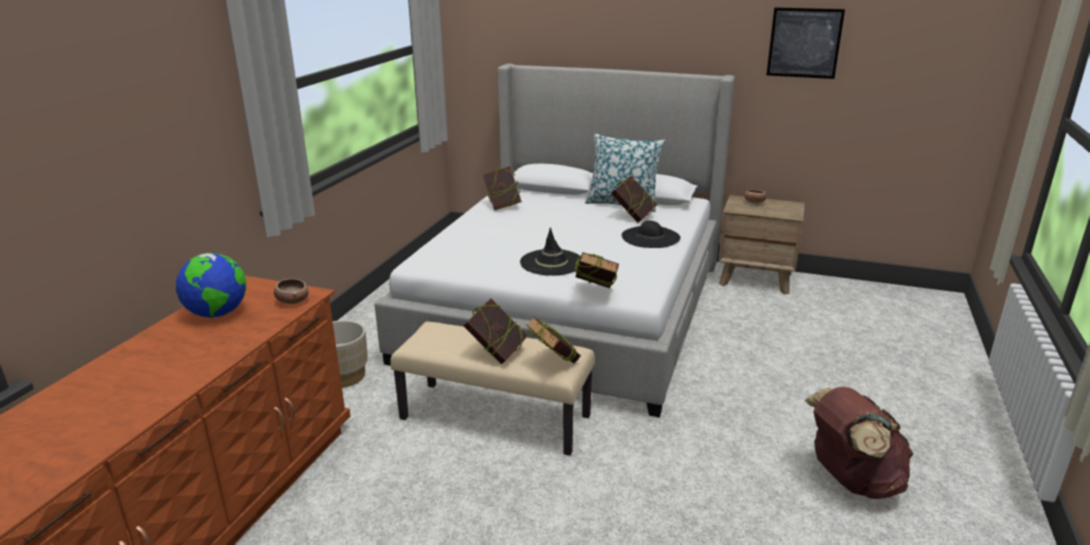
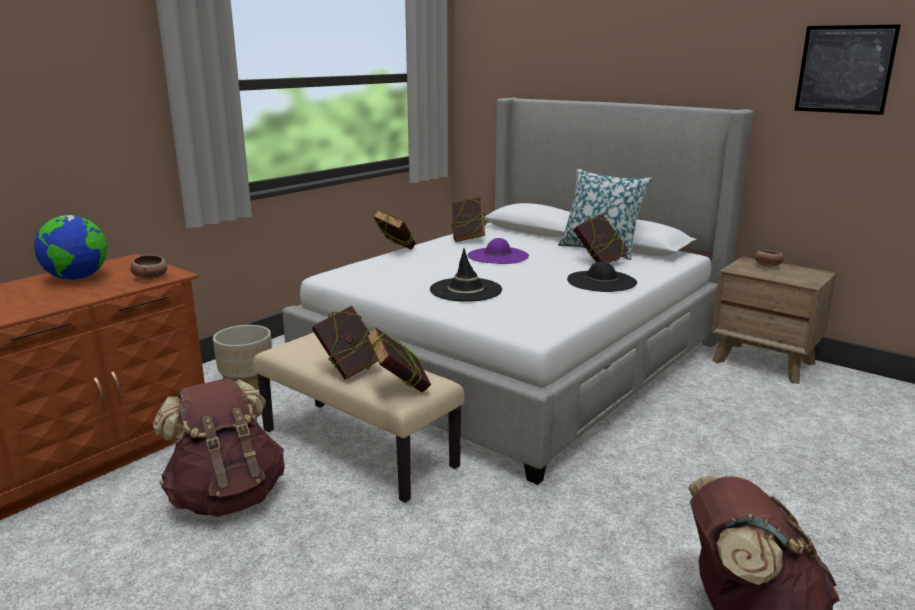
camera: 20 degrees right, 5 degrees down
(417, 486) = (227, 497): none -> brown backpack
(546, 222) = (498, 256): none -> purple hat
(595, 293) = (484, 322): book -> book (395, 251)

